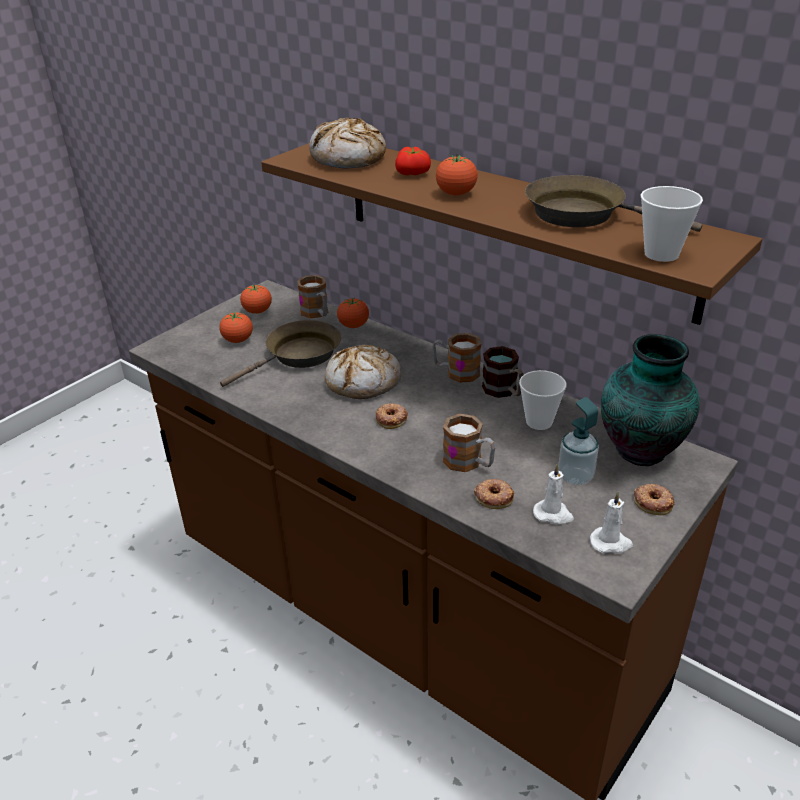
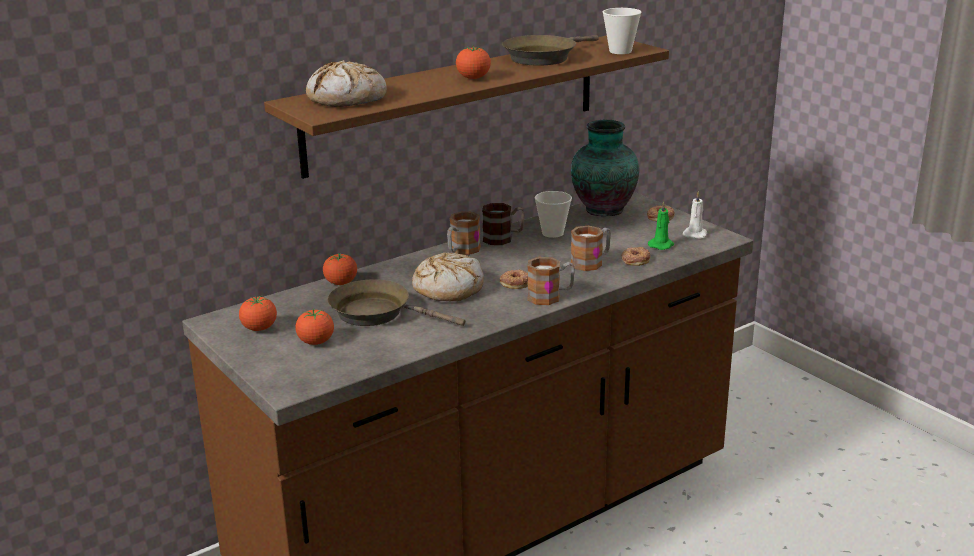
camera: 75 degrees left, 10 degrees down
(298, 356) = (377, 313): brown frying pan -> brown frying pan turned 45 degrees counterclockwise
(317, 313) = (297, 298): mug -> mug (550, 296)
(413, 173) = (413, 85): tomato -> none
(553, 514) = (661, 245): white candle -> green candle
(575, 477) = (624, 232): soap dispenser -> none

